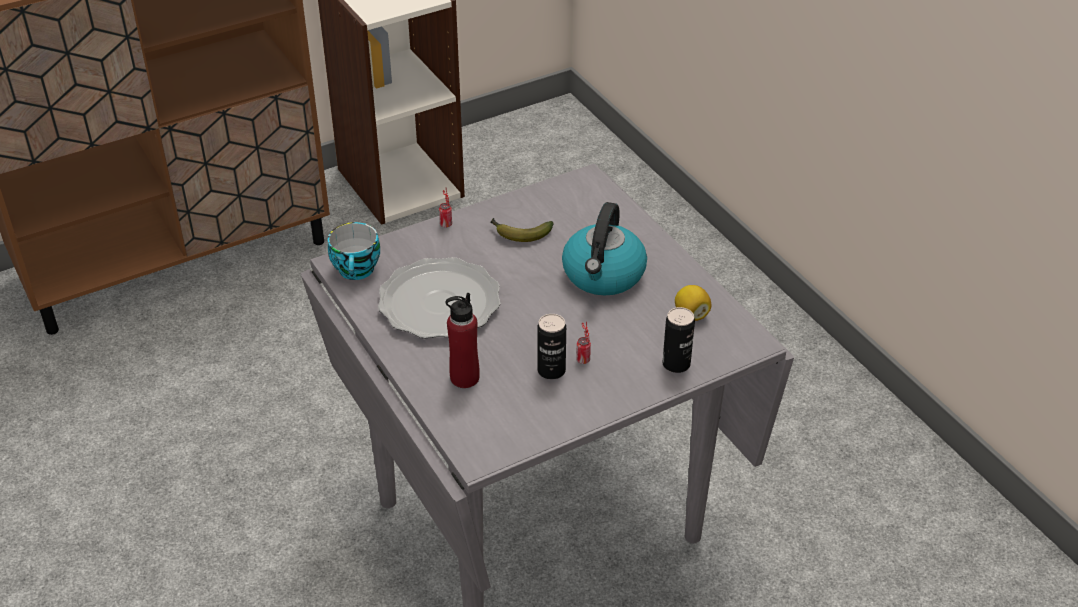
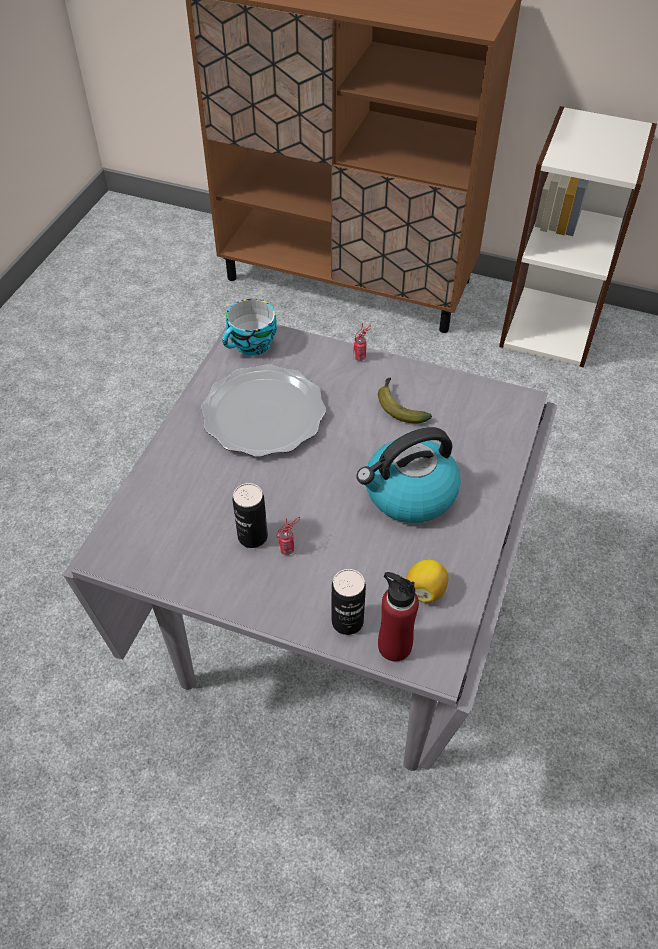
camera: 50 degrees right, 10 degrees up
(464, 378) = (191, 486): red bottle -> red bottle (394, 646)

